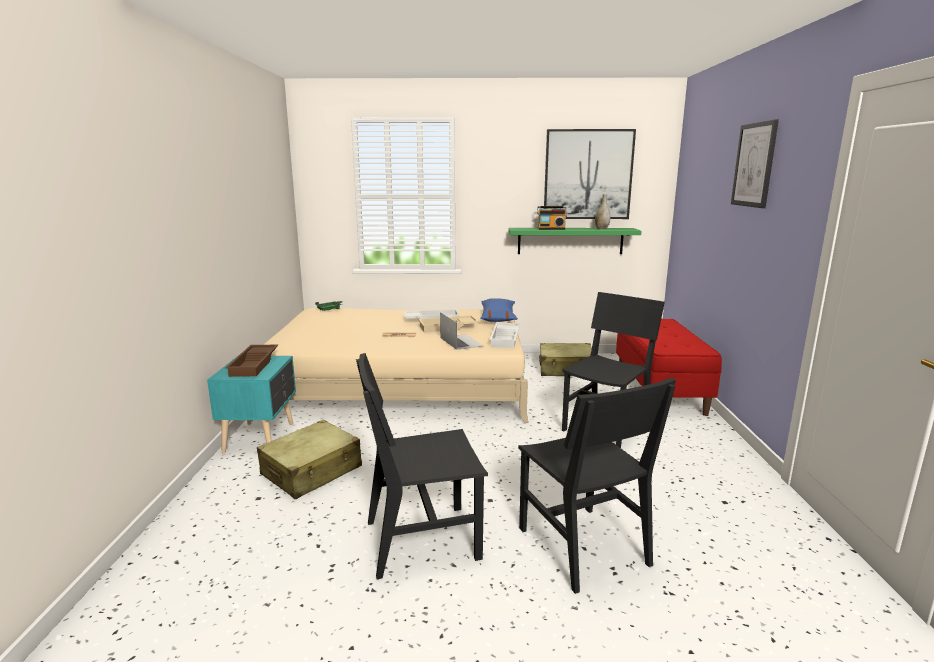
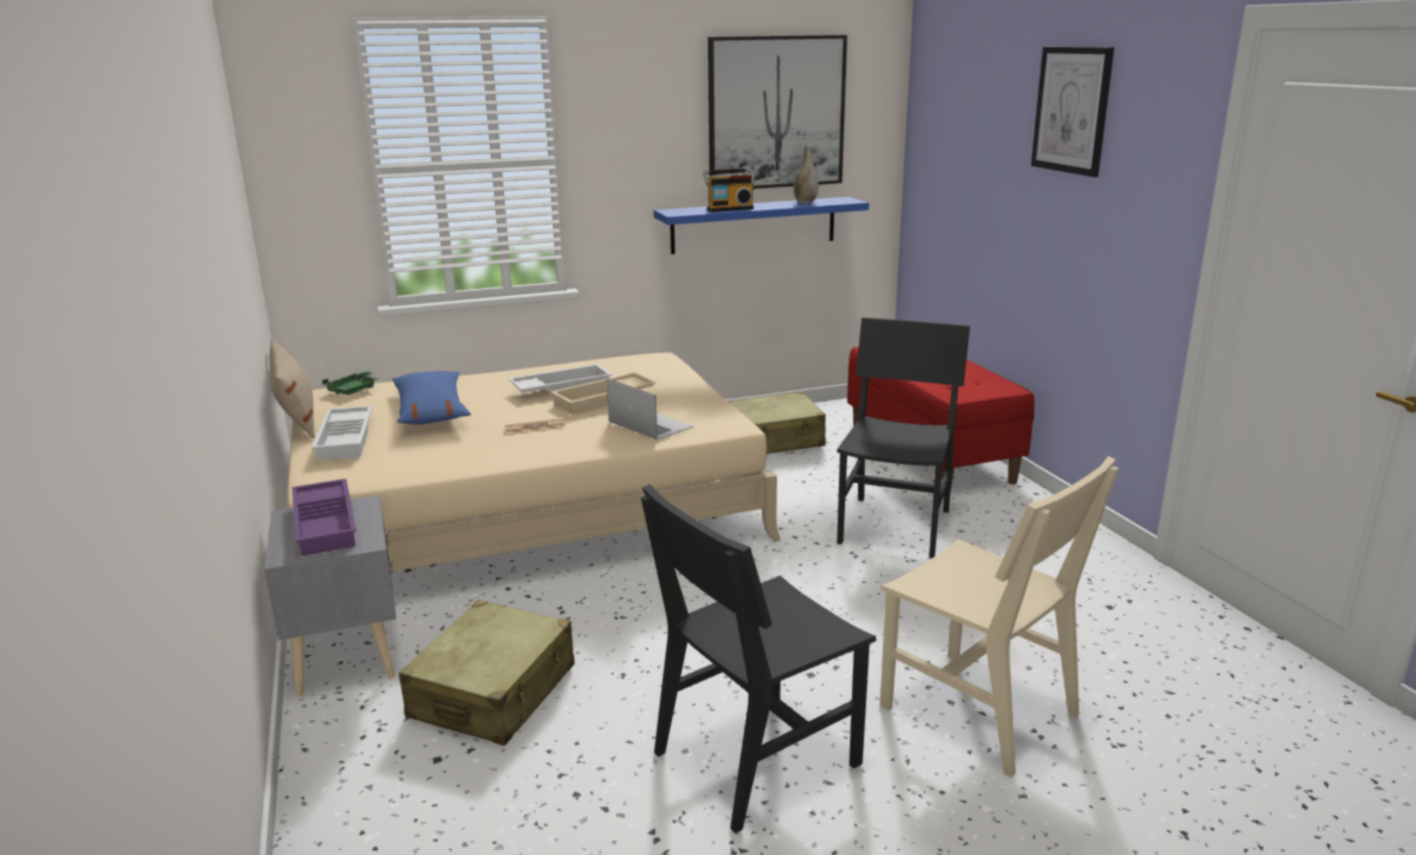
camera: 20 degrees left, 5 degrees up
(255, 364) = (327, 524): brown tray -> purple tray
(261, 437) = (348, 652): turquoise nightstand -> grey nightstand
(293, 318) = (296, 417): none -> beige pillow
(498, 317) = (667, 369): blue pillow -> blue pillow (431, 411)
(506, 339) = (715, 408): white tray -> white tray (347, 439)
(570, 241) = (754, 225): green shelf -> blue shelf
(582, 546) = (978, 711): black chair -> beige chair

